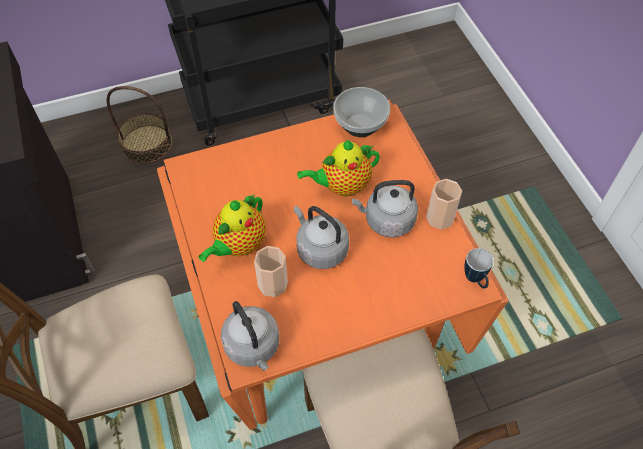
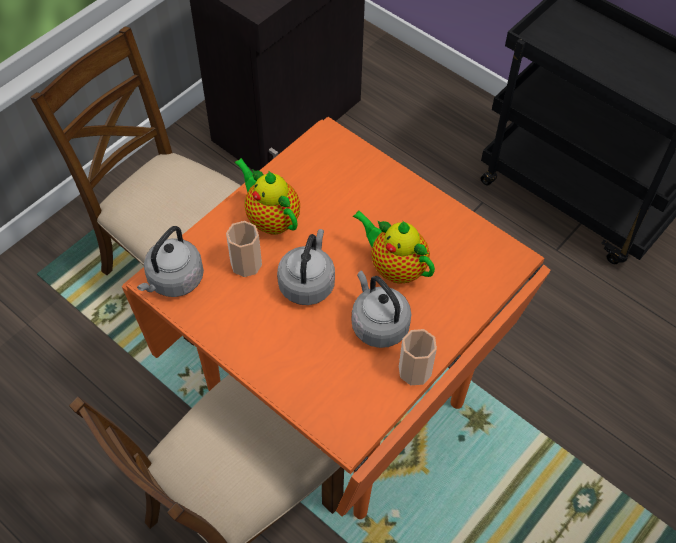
camera: 60 degrees right, 0 degrees up
(147, 144) = (444, 133): basket -> none
(238, 245) = (271, 218): teapot -> teapot turned 45 degrees clockwise
(359, 125) = (485, 246): bowl -> none
(475, 280) = (356, 435): mug -> none

